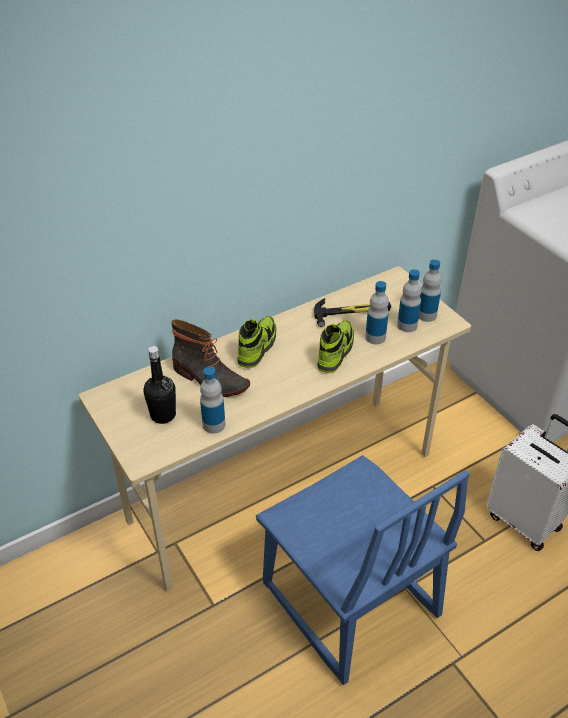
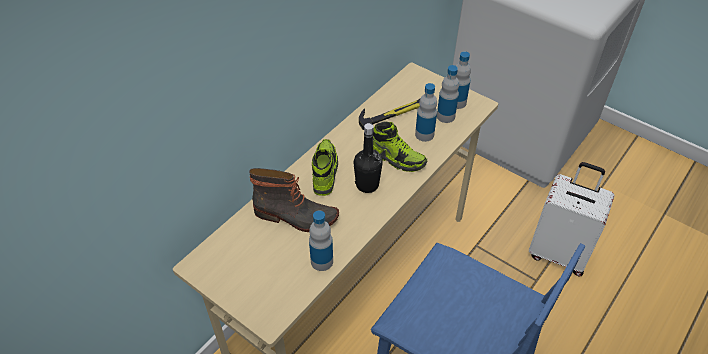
camera: 20 degrees left, 5 degrees up
(163, 415) = (268, 266): black bottle -> black bottle (367, 185)
(335, 352) = (396, 158): shoe -> shoe turned 120 degrees clockwise

